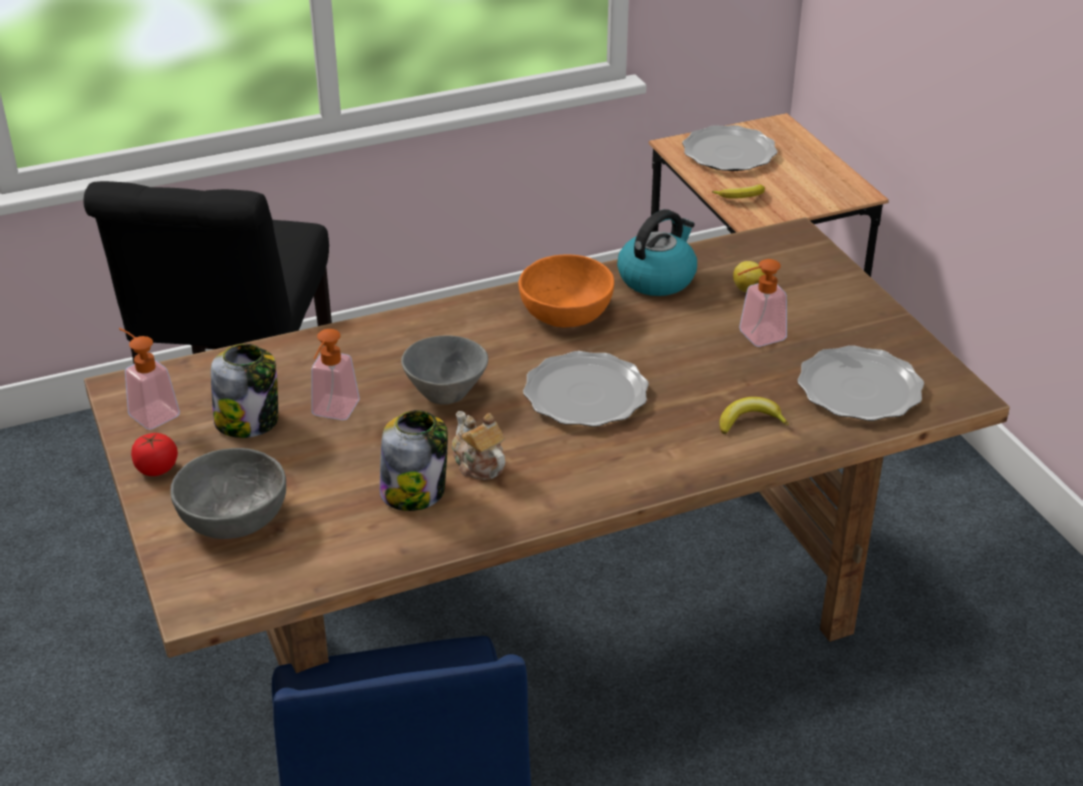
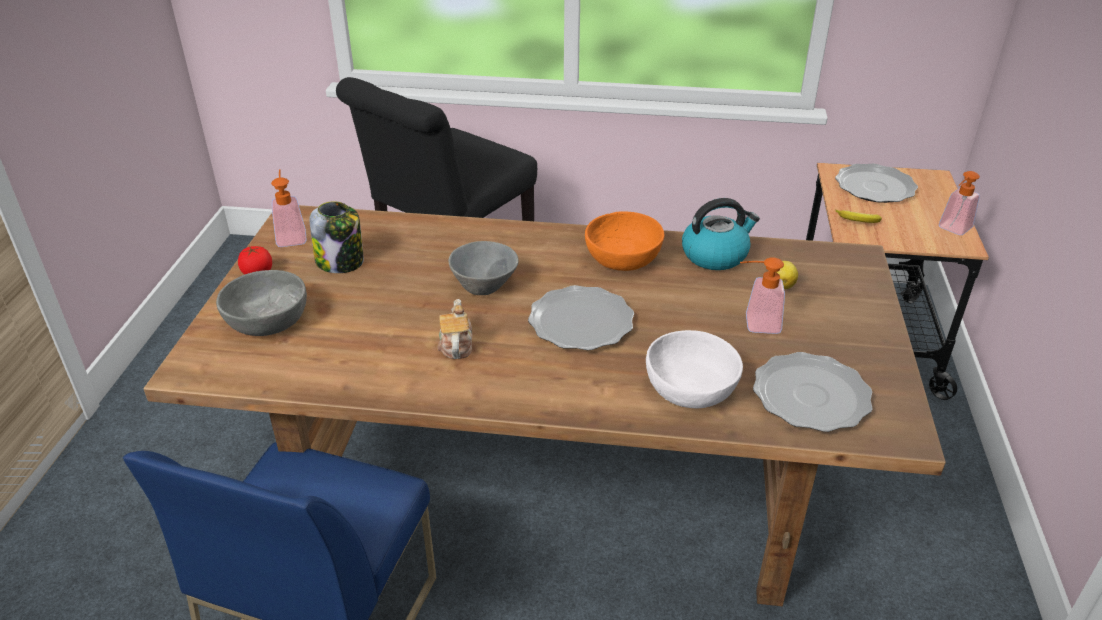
camera: 30 degrees right, 0 degrees up
(332, 413) = (396, 275): soap dispenser -> soap dispenser (952, 229)
(414, 491) = (394, 348): jar -> none
(750, 421) = (691, 388): banana -> white bowl

